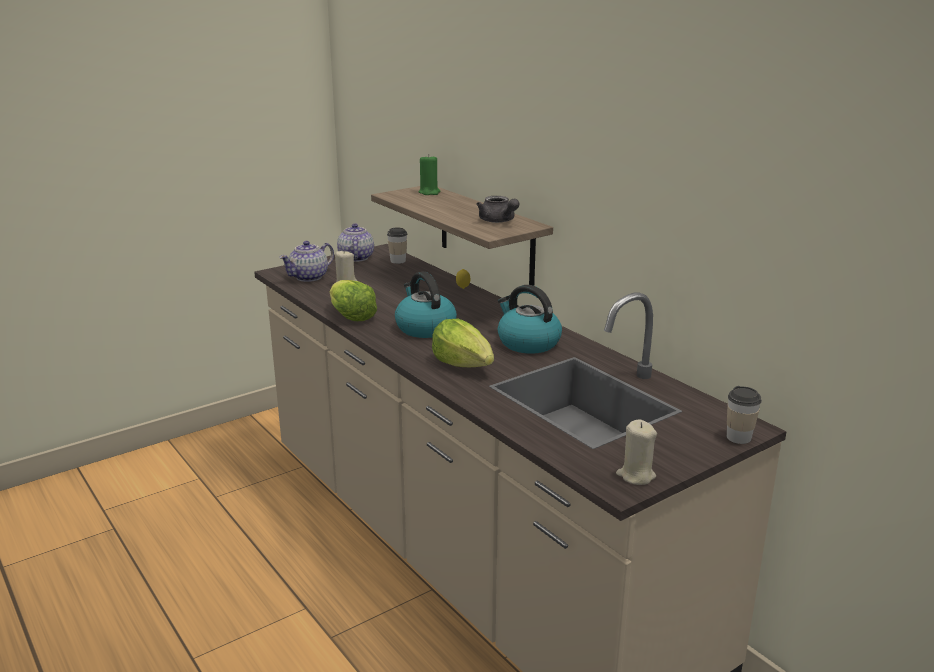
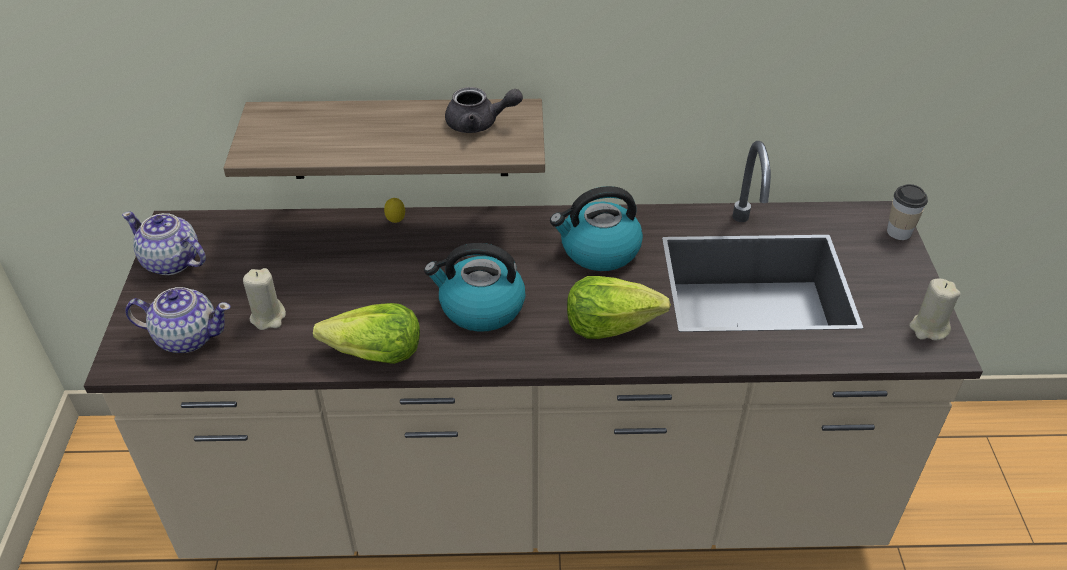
camera: 55 degrees left, 20 degrees up
(309, 277) = (187, 337): teapot -> teapot turned 75 degrees counterclockwise
(398, 261) = (235, 230): cup -> none
(429, 192) = (288, 119): green candle -> none

